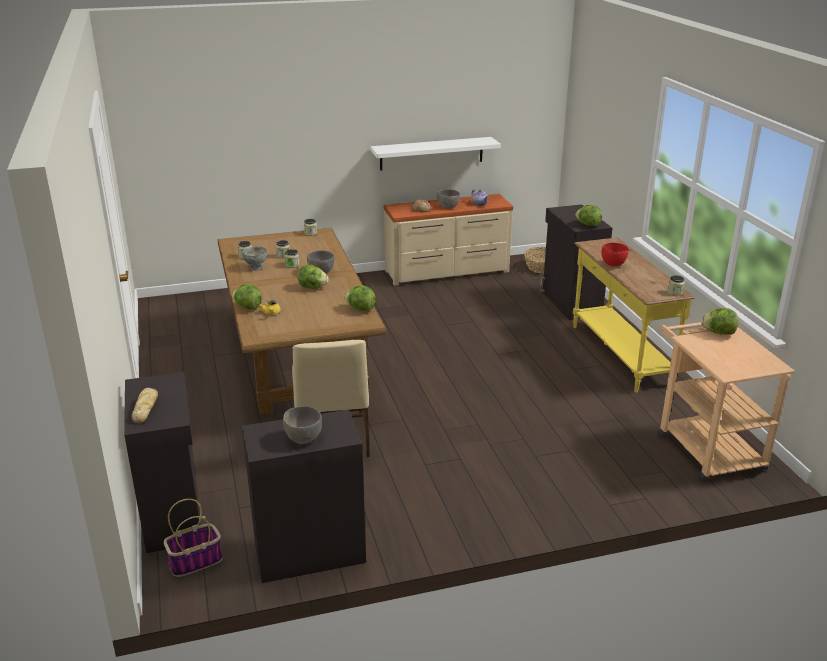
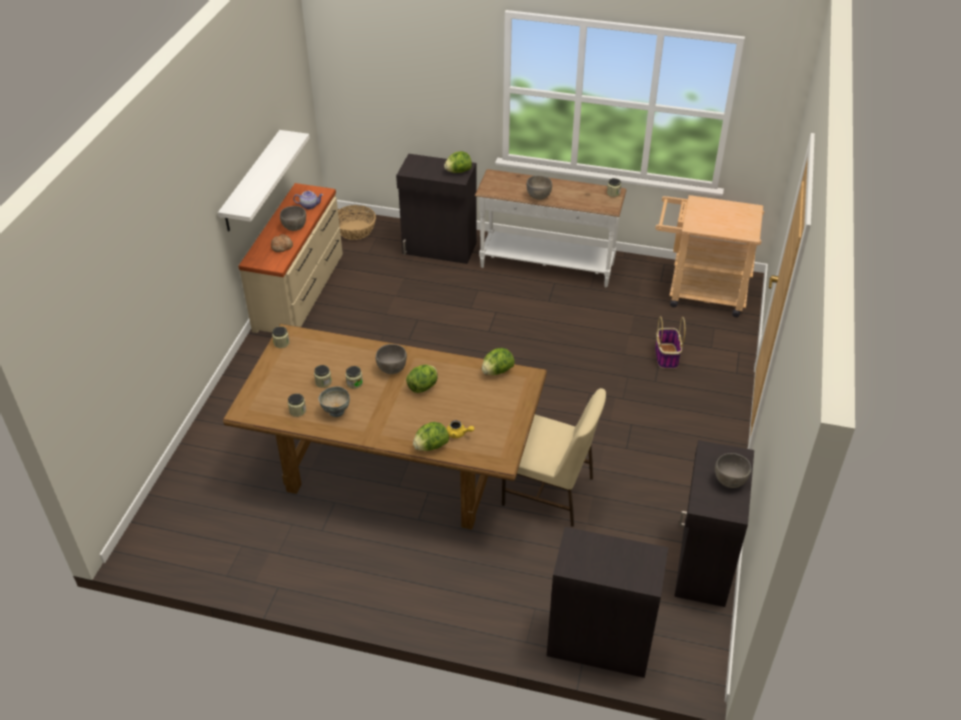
camera: 60 degrees left, 15 degrees up
(145, 408) = (621, 571): bread -> none
(196, 561) = (674, 643): basket -> basket (666, 356)
(613, 264) = (538, 196): red bowl -> grey bowl
(619, 355) = (546, 266): yellow console table -> white console table
(718, 333) = (693, 207): lettuce -> none

